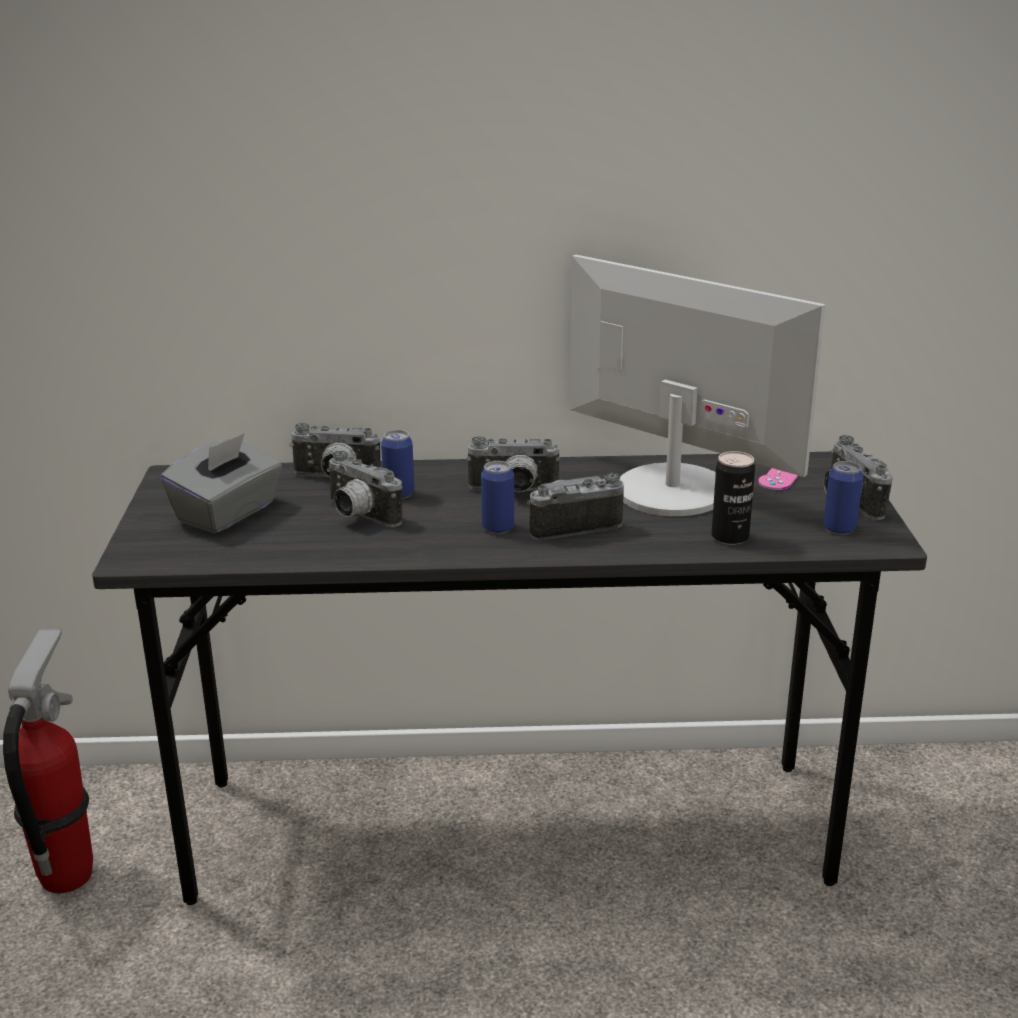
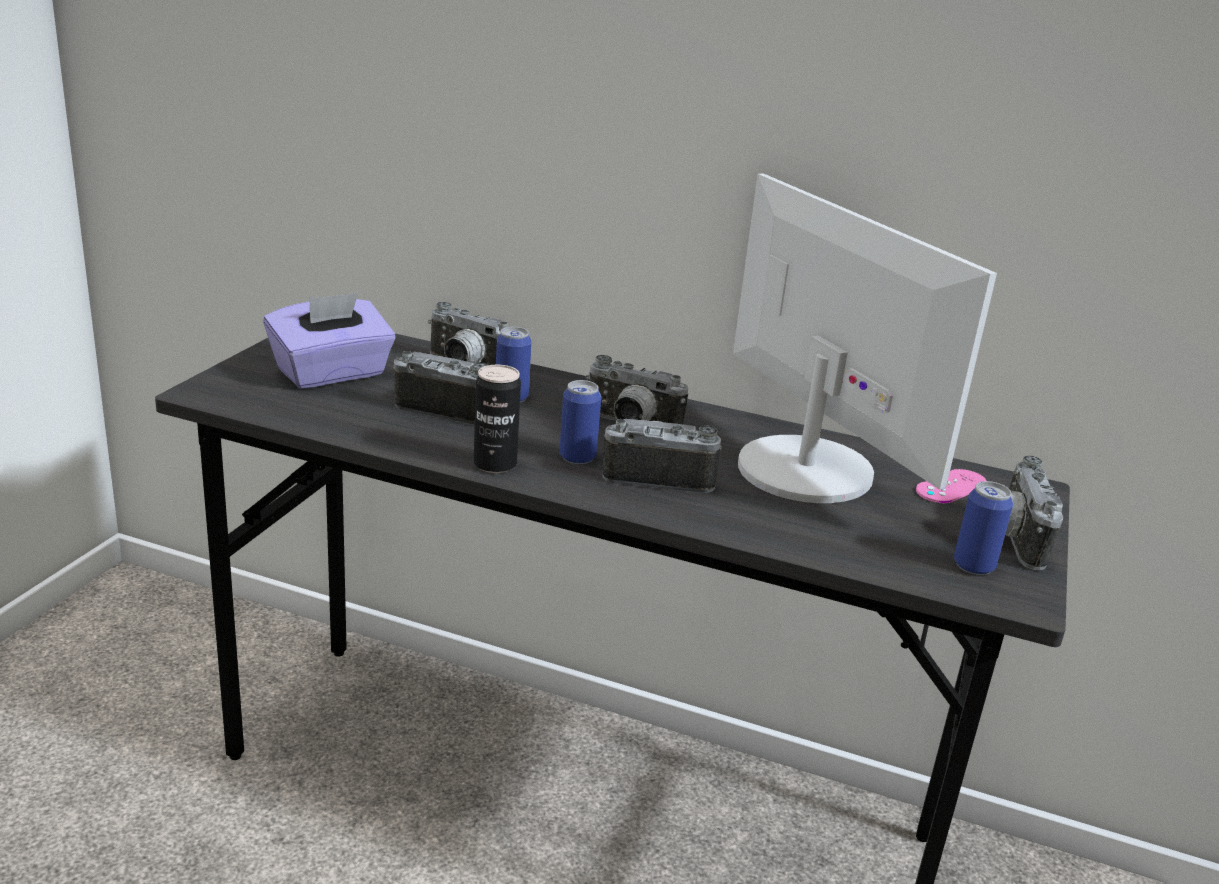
camera: 20 degrees right, 0 degrees up
(67, 874) = (152, 691): fire extinguisher -> none
(228, 513) = (332, 374): grey tissue box -> purple tissue box
(357, 516) = (448, 409): camera -> camera turned 135 degrees clockwise
(730, 537) = (828, 538): can -> can (495, 464)

